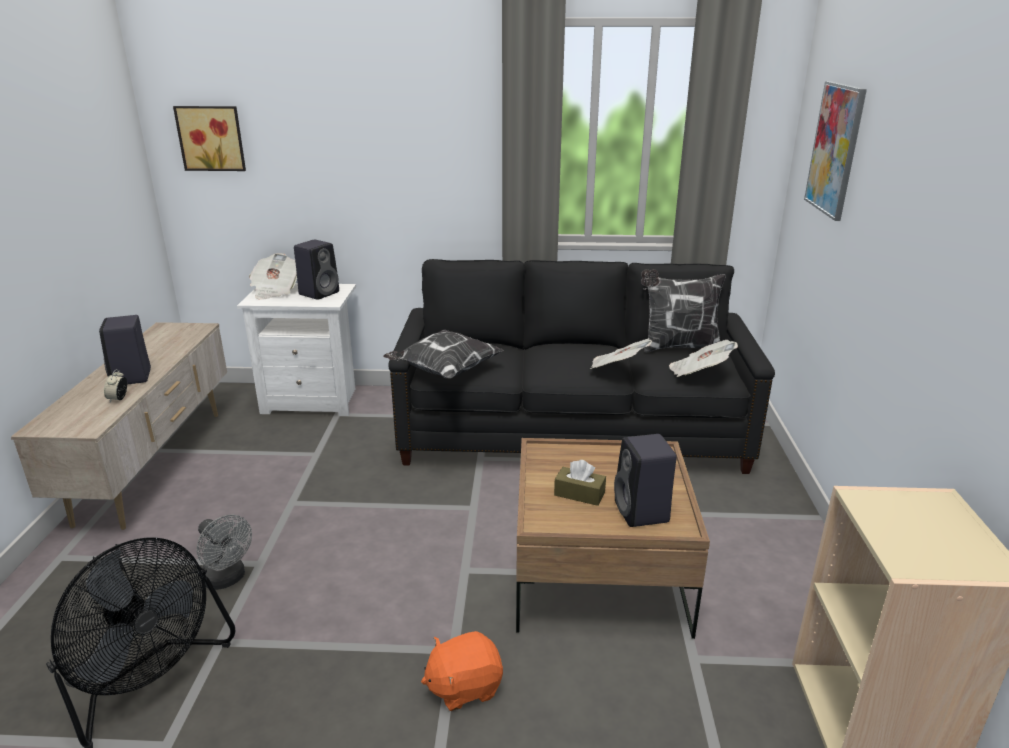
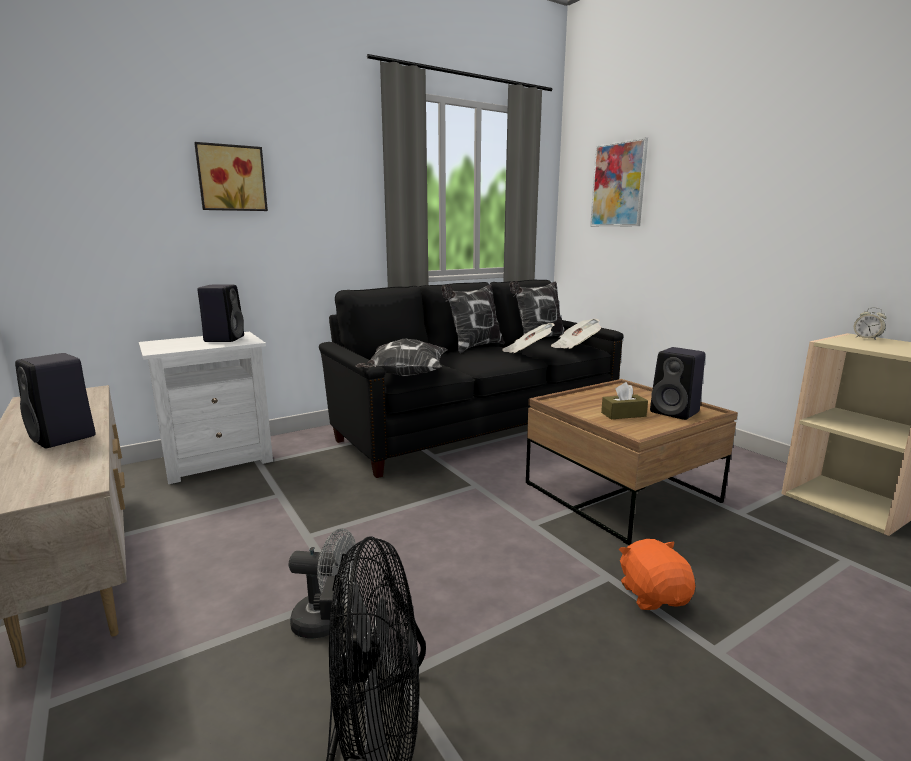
camera: 35 degrees left, 10 degrees down
(118, 399) = (77, 455): alarm clock -> alarm clock (867, 338)
(212, 138) = (71, 177): picture -> picture (231, 178)
(275, 290) = (169, 343): newspaper -> none
(464, 686) = (653, 595): orange plush toy -> orange plush toy turned 135 degrees clockwise
(576, 344) = (474, 347): none -> pillow

